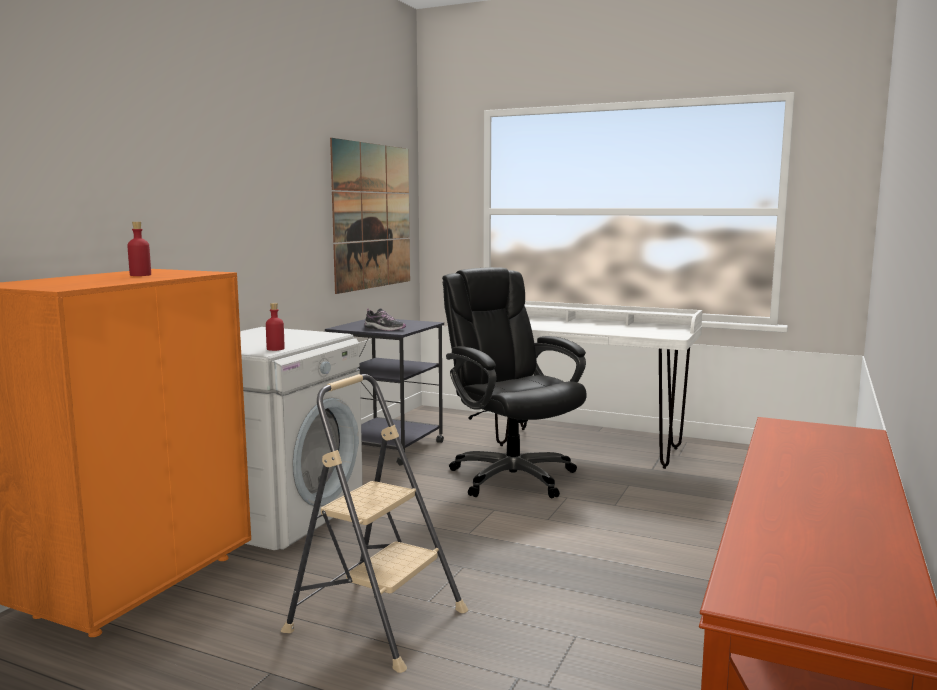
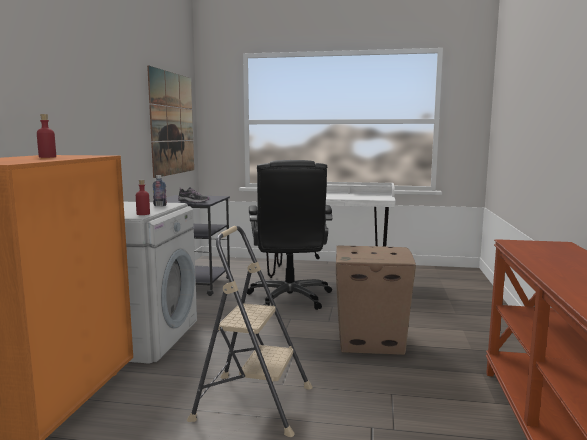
camera: 15 degrees left, 0 degrees up
(312, 337) = (160, 205): none -> bottle
(512, 477) = (290, 297): black office chair -> black office chair turned 135 degrees counterclockwise
(594, 554) = (371, 340): none -> cardboard box

